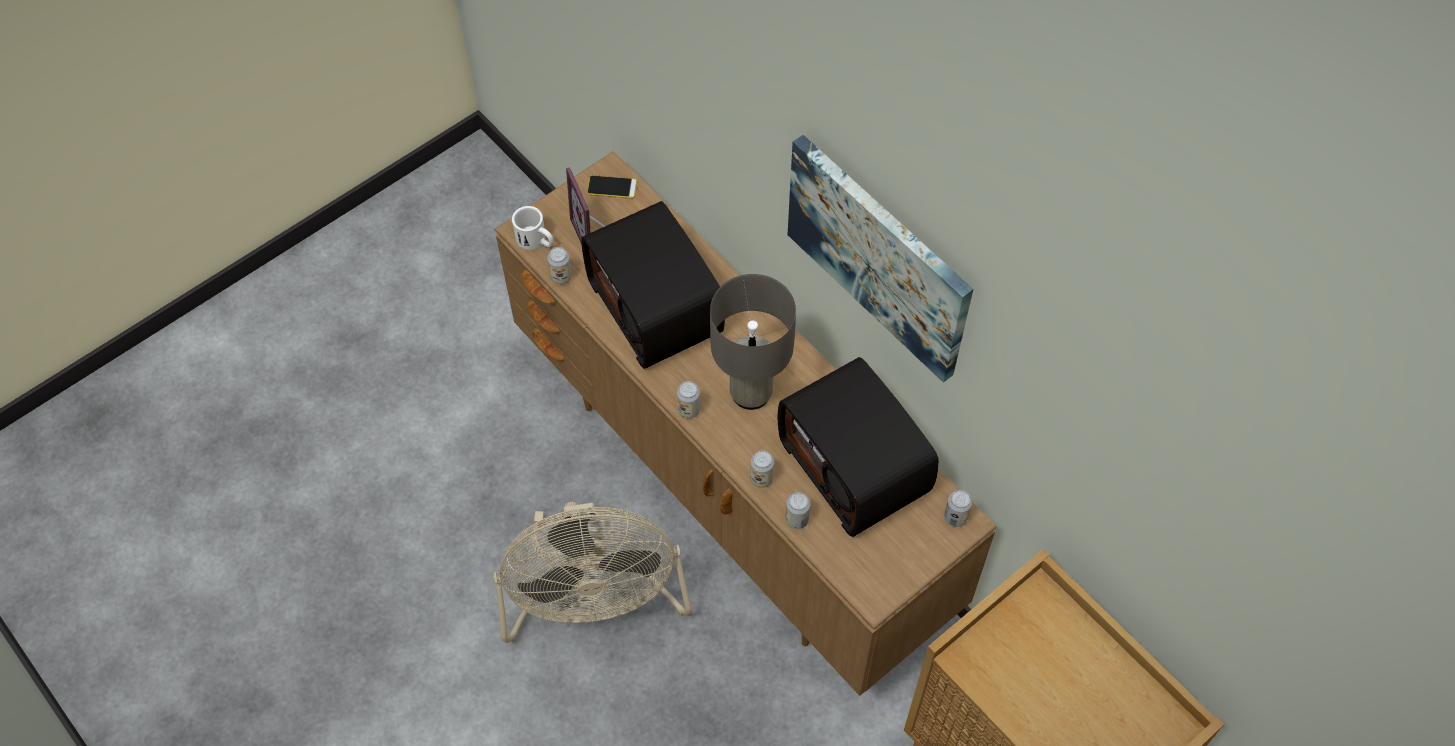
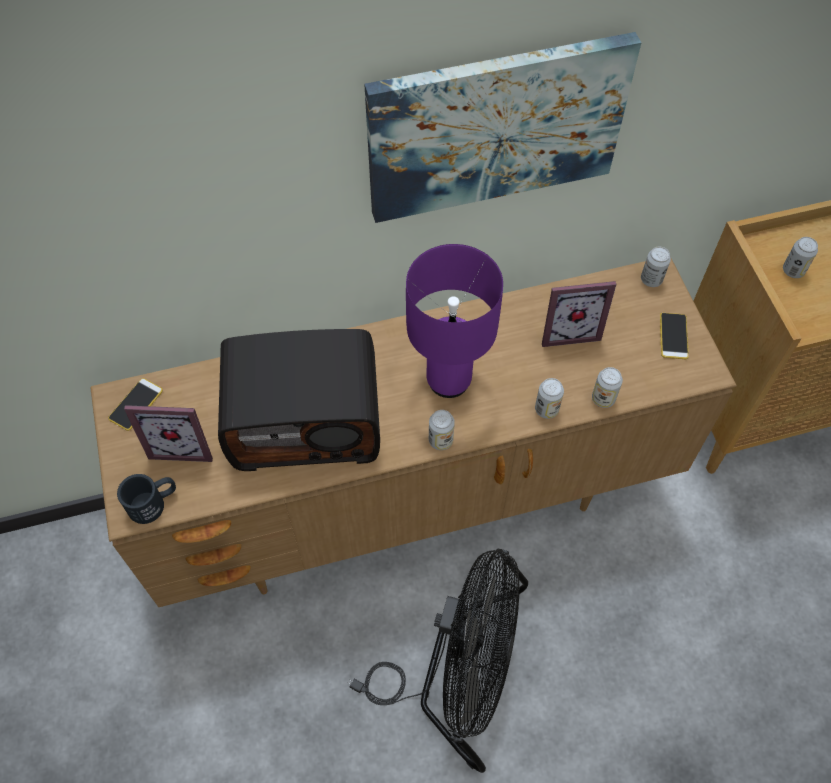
camera: 65 degrees left, 0 degrees up
(536, 240) = (154, 503): white mug -> black mug
(561, 276) = (215, 496): can -> can (793, 270)
(587, 593) = (456, 673): beige fan -> black fan
(749, 392) = (447, 381): grey table lamp -> purple table lamp
(856, 466) = (568, 329): radio -> picture frame
(898, 557) = (673, 336): none -> phone

